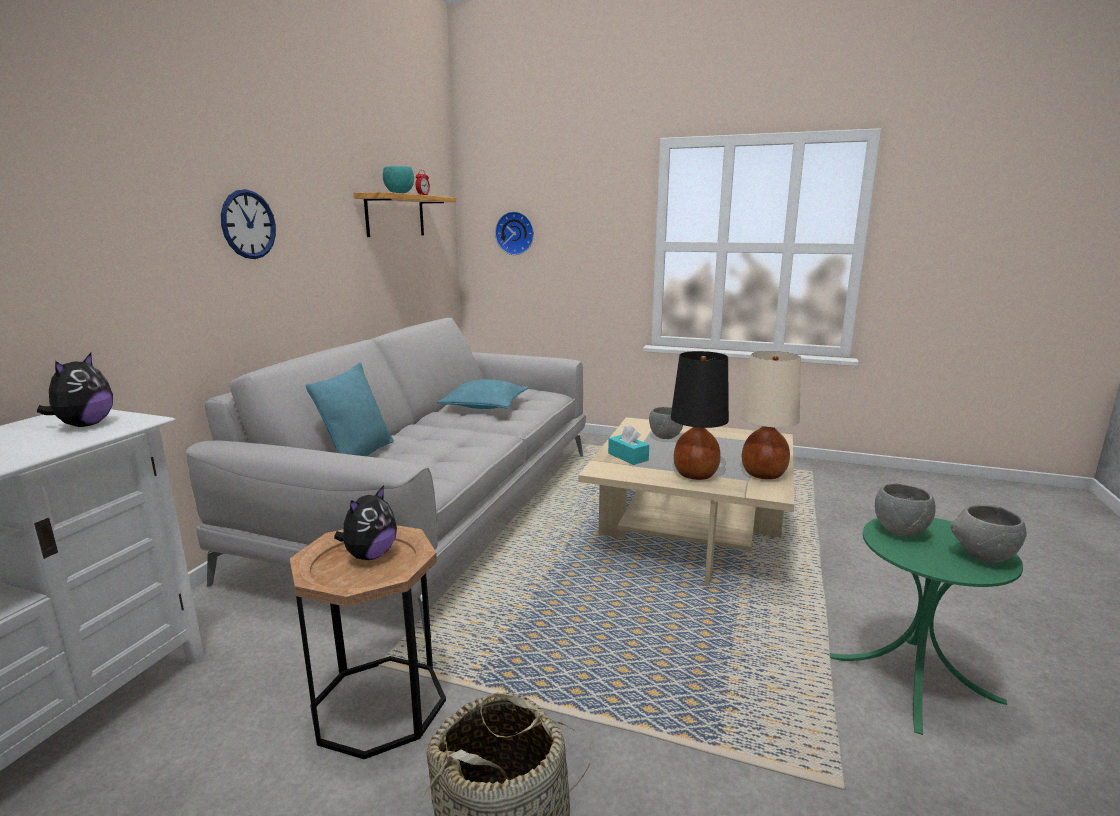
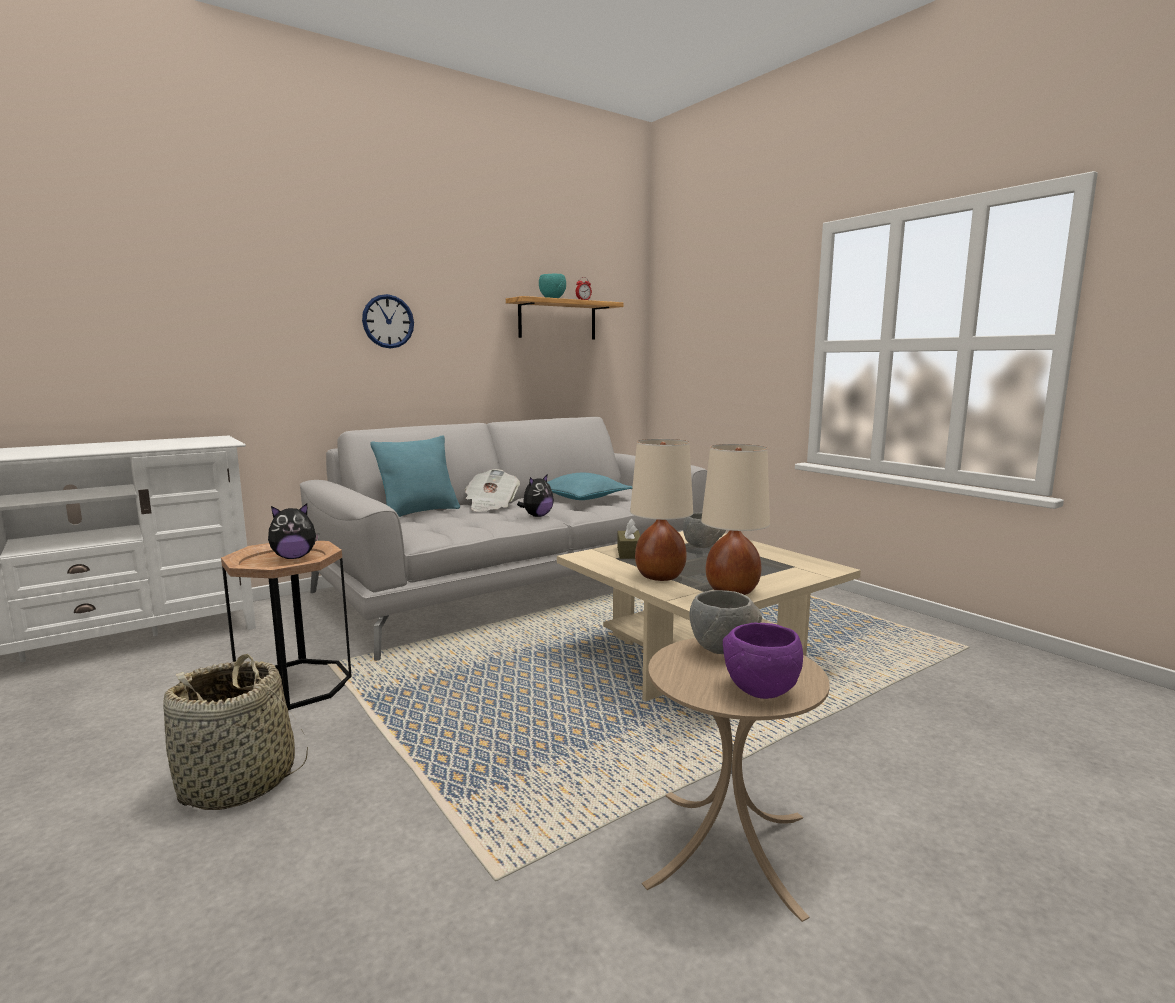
camera: 35 degrees right, 5 degrees down
(84, 425) = (200, 441): plush toy -> plush toy (537, 516)
(419, 432) = (491, 506): none -> newspaper
(515, 233) = (691, 337): wall clock -> none
(628, 457) = (629, 553): turquoise tissue box -> brown tissue box
(695, 474) = (660, 576): black table lamp -> beige table lamp
(912, 678) = (727, 849): green side table -> beige side table
(982, 557) = (760, 692): grey bowl -> purple bowl

